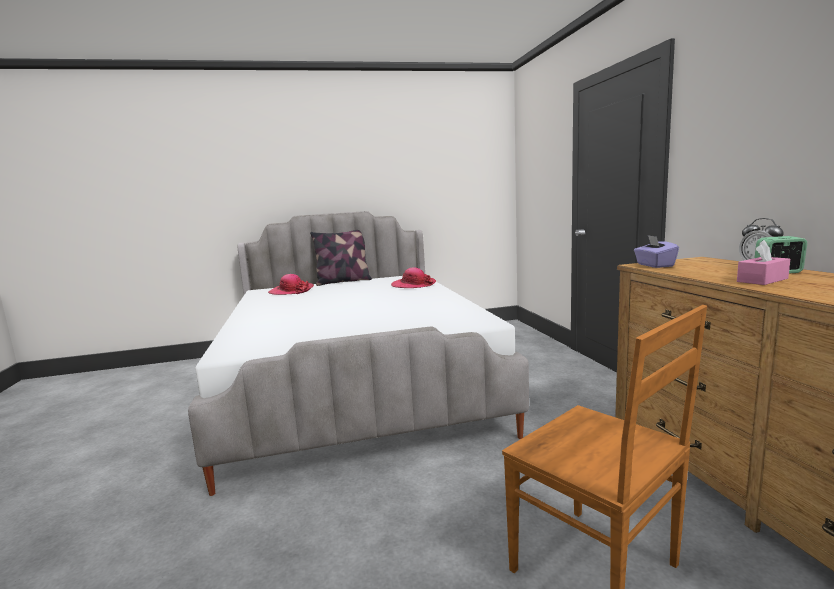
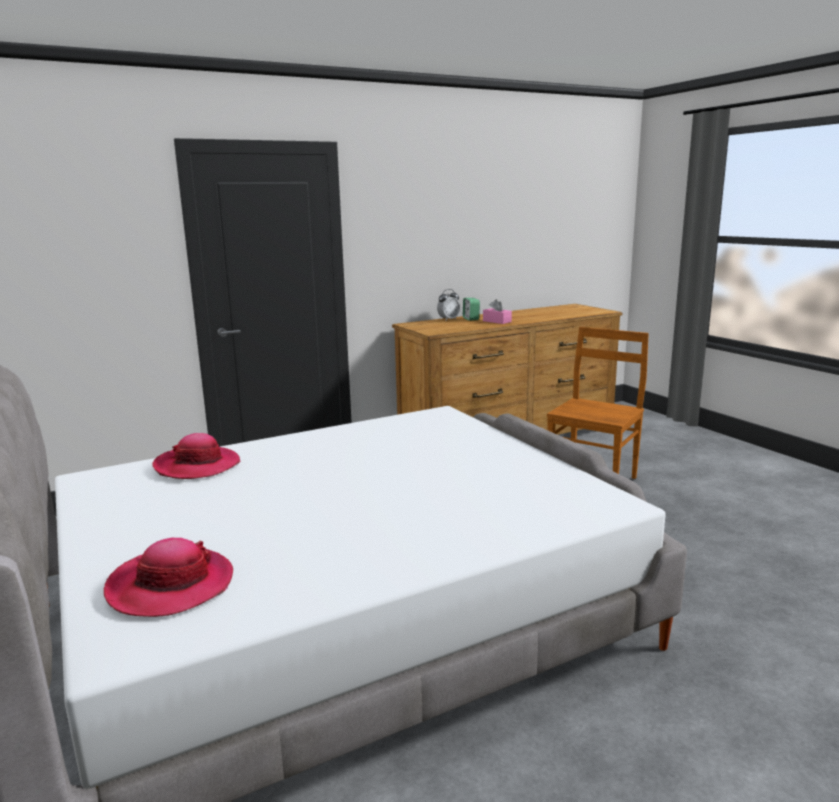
camera: 105 degrees left, 5 degrees up
(343, 281) = (77, 544): pillow -> none
(654, 265) = (437, 330): purple tissue box -> none

